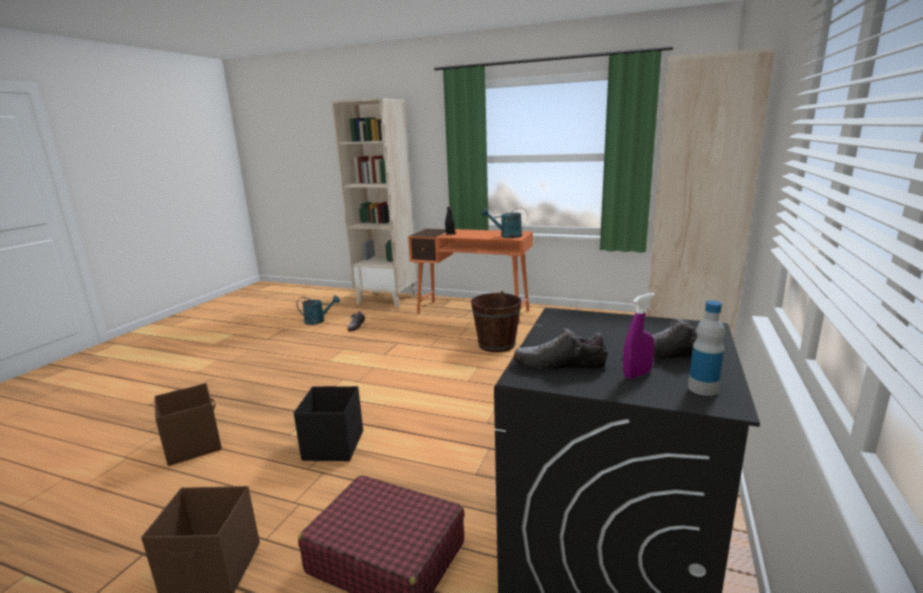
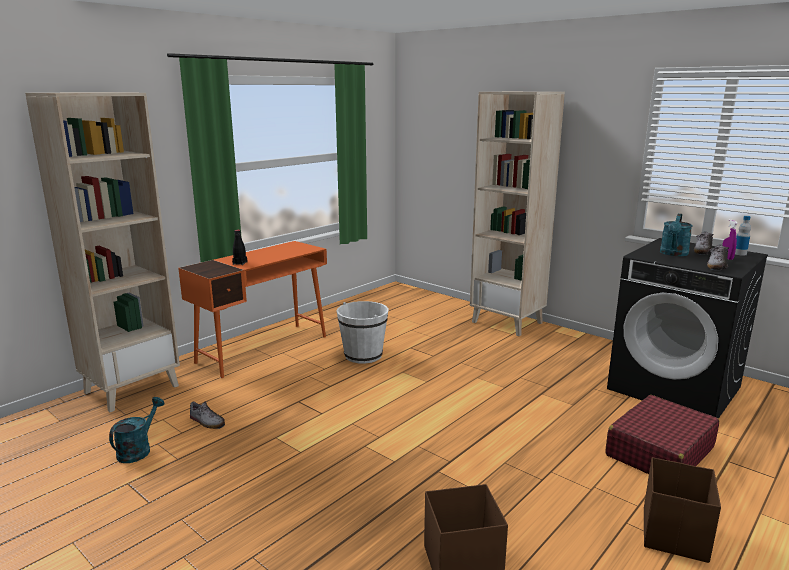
camera: 70 degrees left, 0 degrees up
(334, 445) = (507, 462): black storage box -> none
(496, 345) = (363, 355): brown bucket -> white bucket
(507, 236) = (297, 249): turquoise watering can -> turquoise watering can (673, 254)

